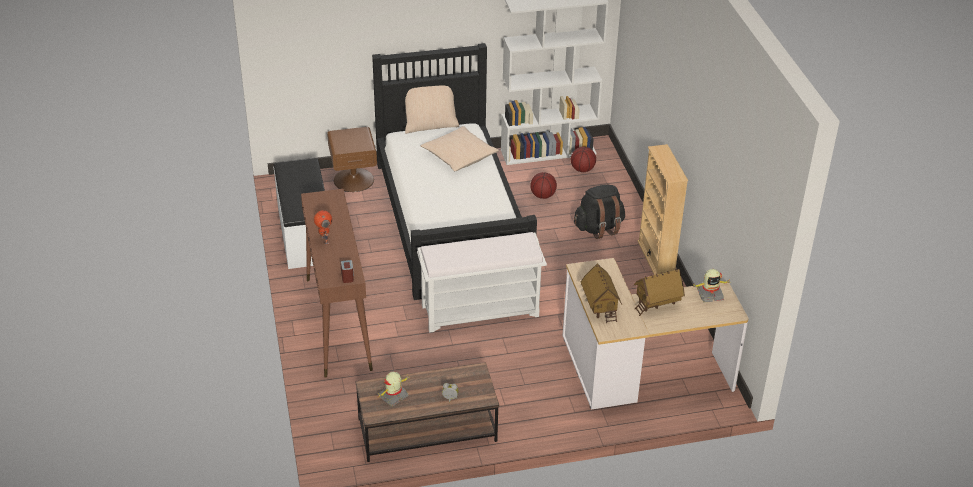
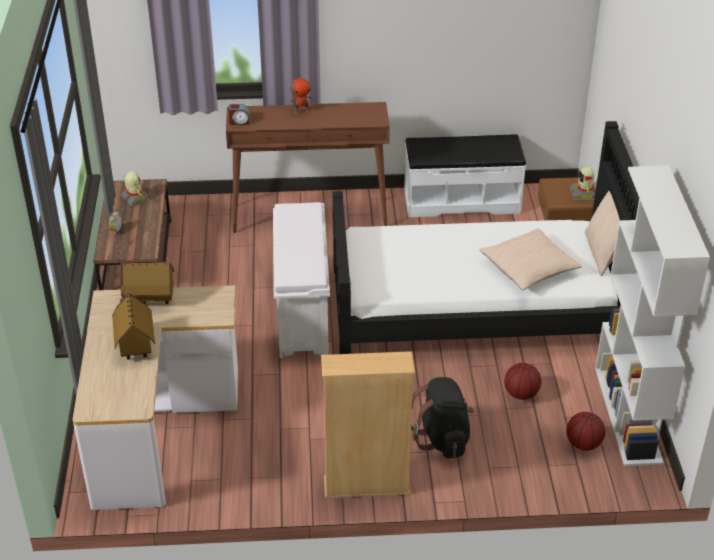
camera: 100 degrees right, 0 degrees up
(709, 294) = (132, 395): toy robot -> toy robot (583, 194)

